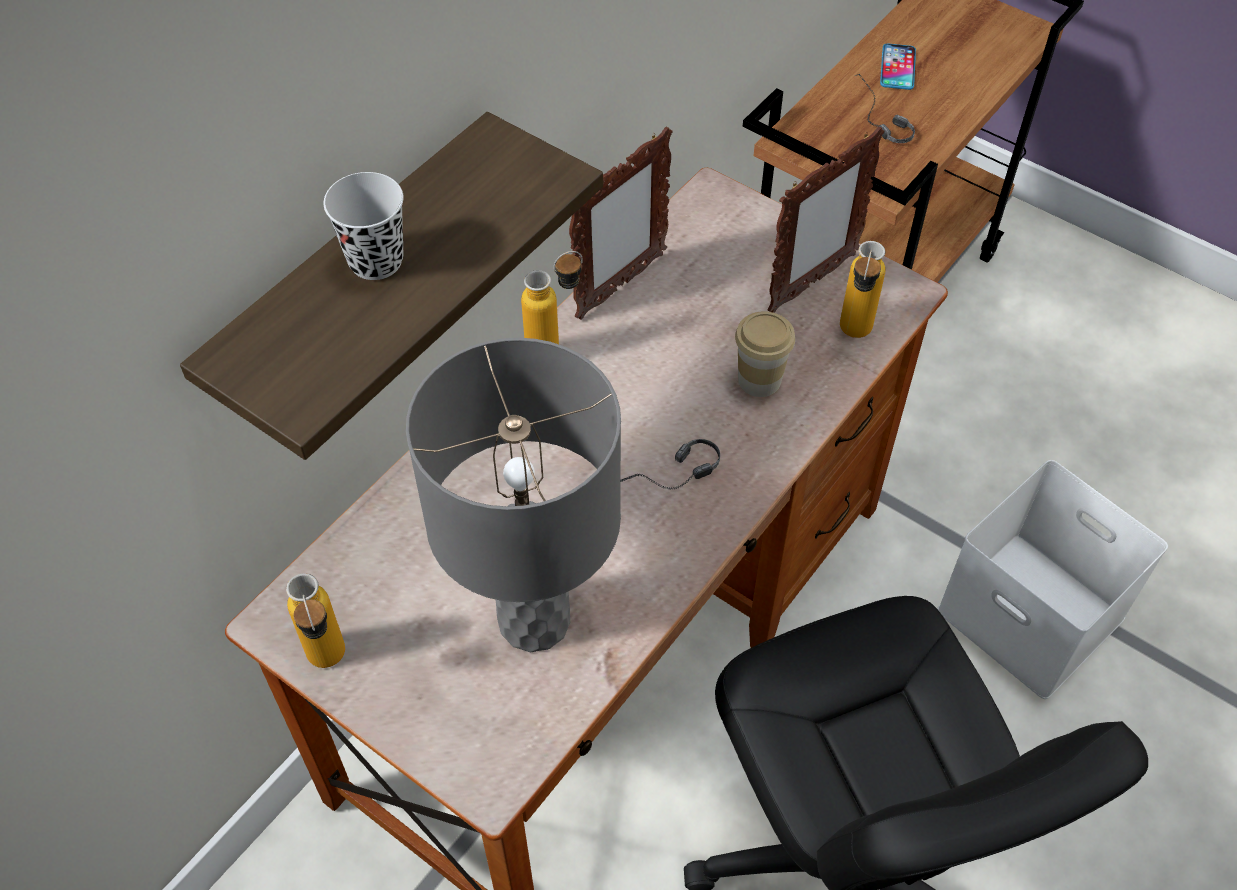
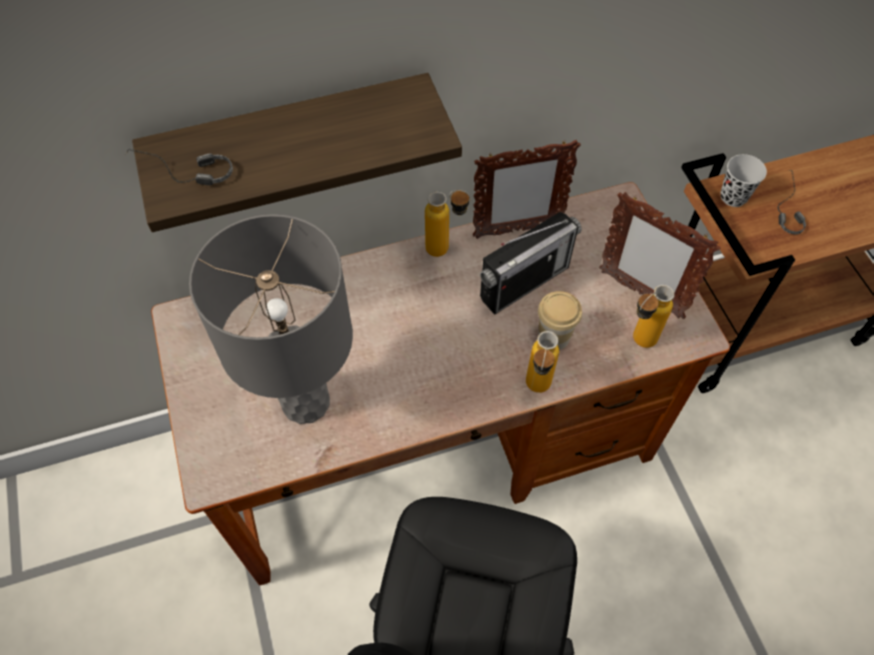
camera: 35 degrees right, 5 degrees up
(330, 666) = (184, 359): bottle -> bottle (536, 391)
(376, 261) = (282, 134): black cup -> black cup (733, 197)
(671, 480) = (449, 367): headphones -> headphones (183, 175)
(677, 339) = (524, 282): none -> radio
(812, 283) = (639, 293): picture frame -> picture frame turned 45 degrees clockwise
(897, 68) = (830, 180): phone -> none
(1035, 614) = (706, 590): white storage box -> none

